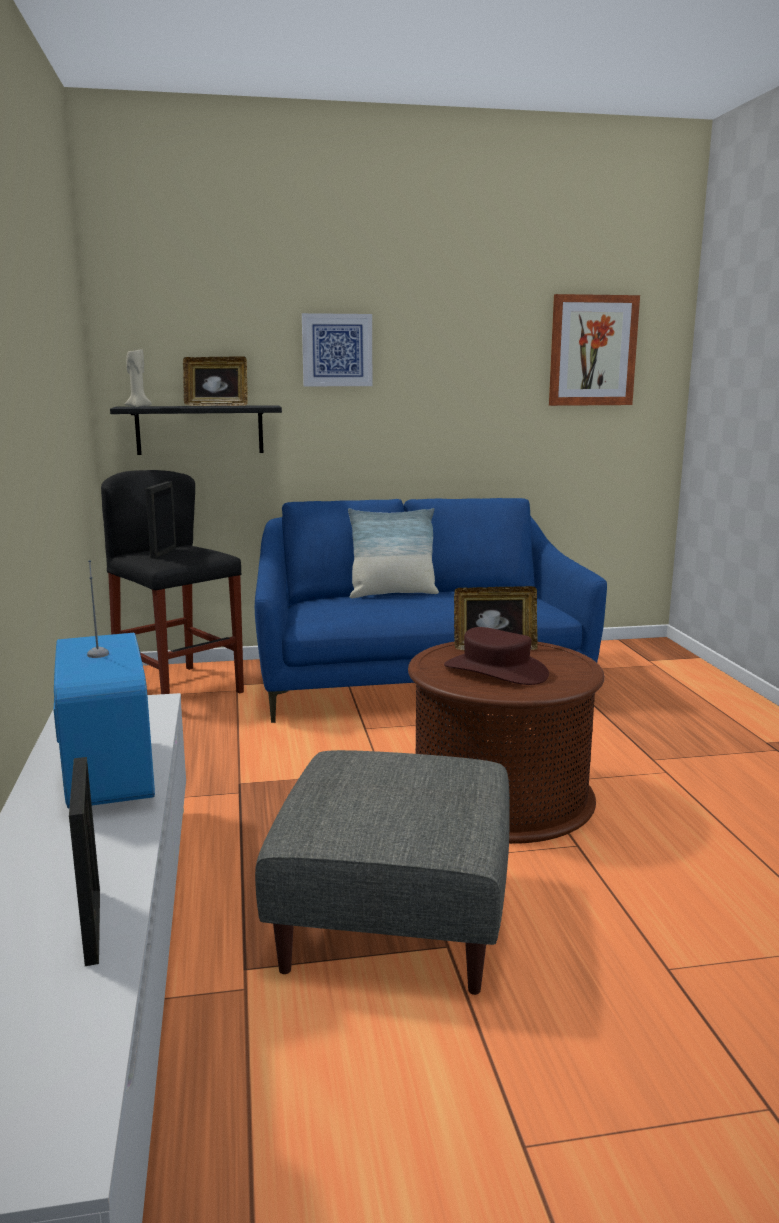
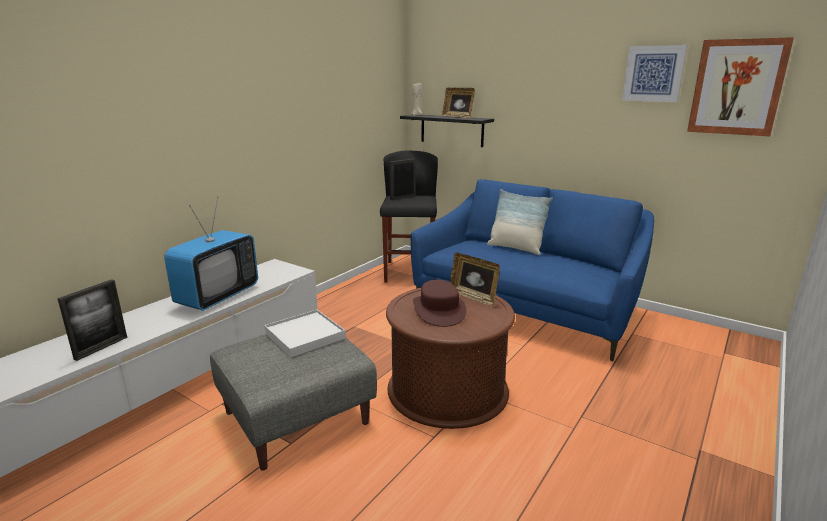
camera: 45 degrees right, 5 degrees up
(337, 350) = (531, 84): picture -> picture (653, 73)
(362, 770) = (304, 335): none -> white tray

